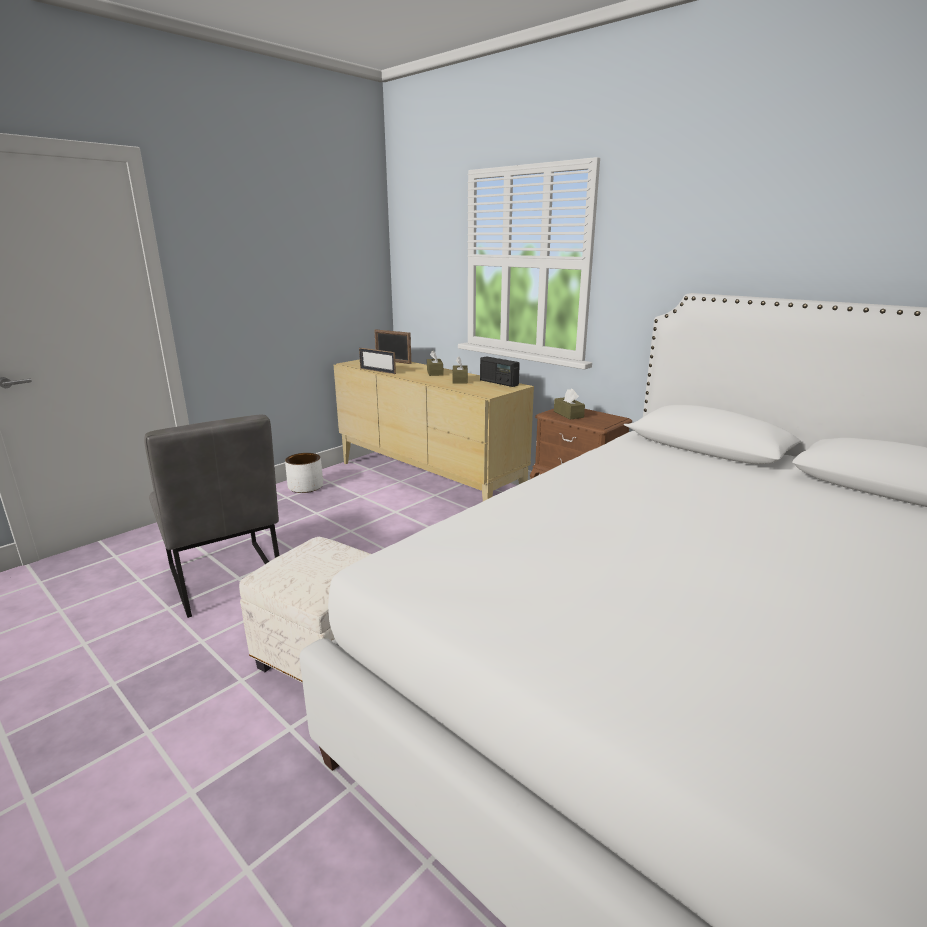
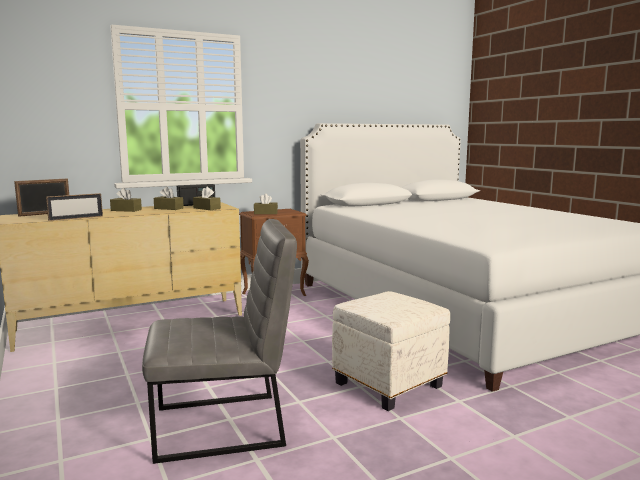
camera: 70 degrees left, 10 degrees down
(306, 486) = (43, 375): white planter -> none
(475, 389) = (207, 208): none -> brown tissue box

